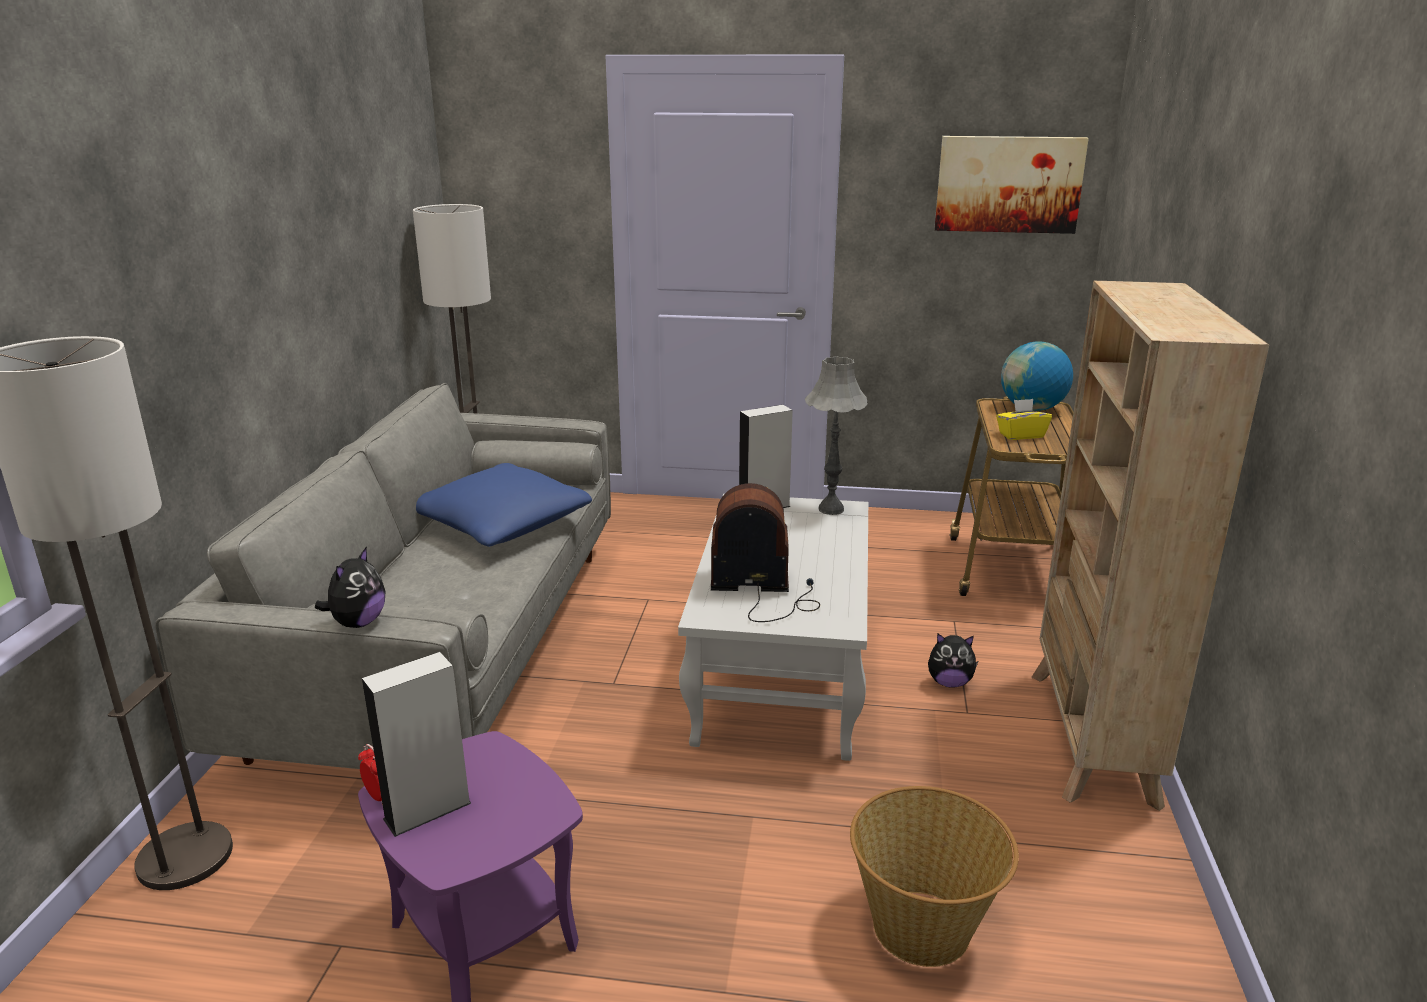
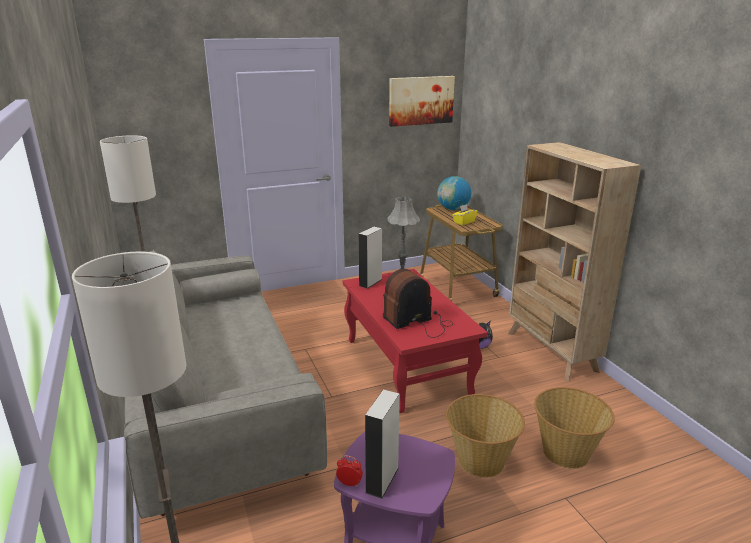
camera: 30 degrees left, 0 degrees up
(357, 623) = (262, 397): plush toy -> none
(501, 525) = (233, 326): blue pillow -> none
(746, 874) = (480, 460): none -> basket
(781, 673) = (406, 365): white coffee table -> red coffee table

